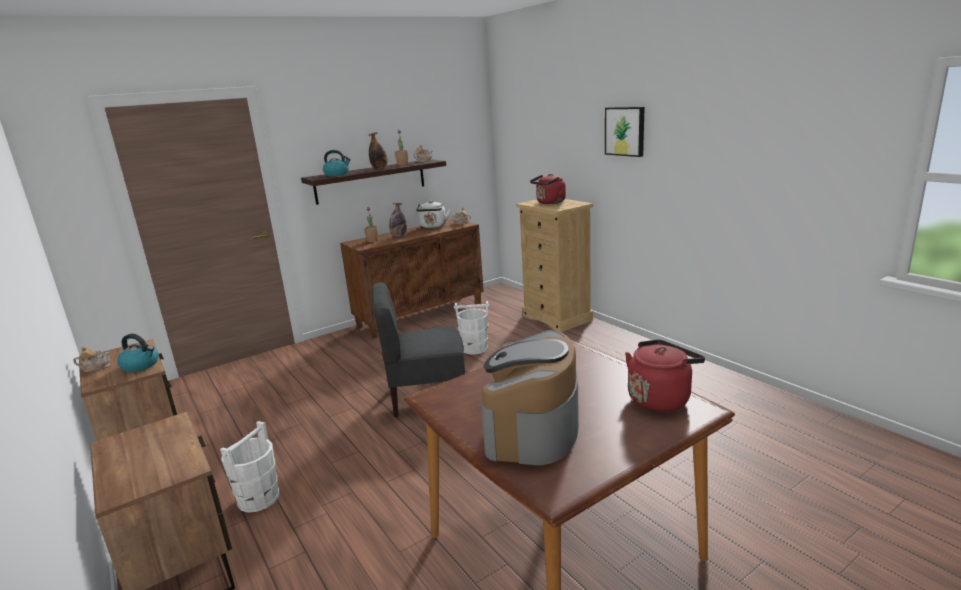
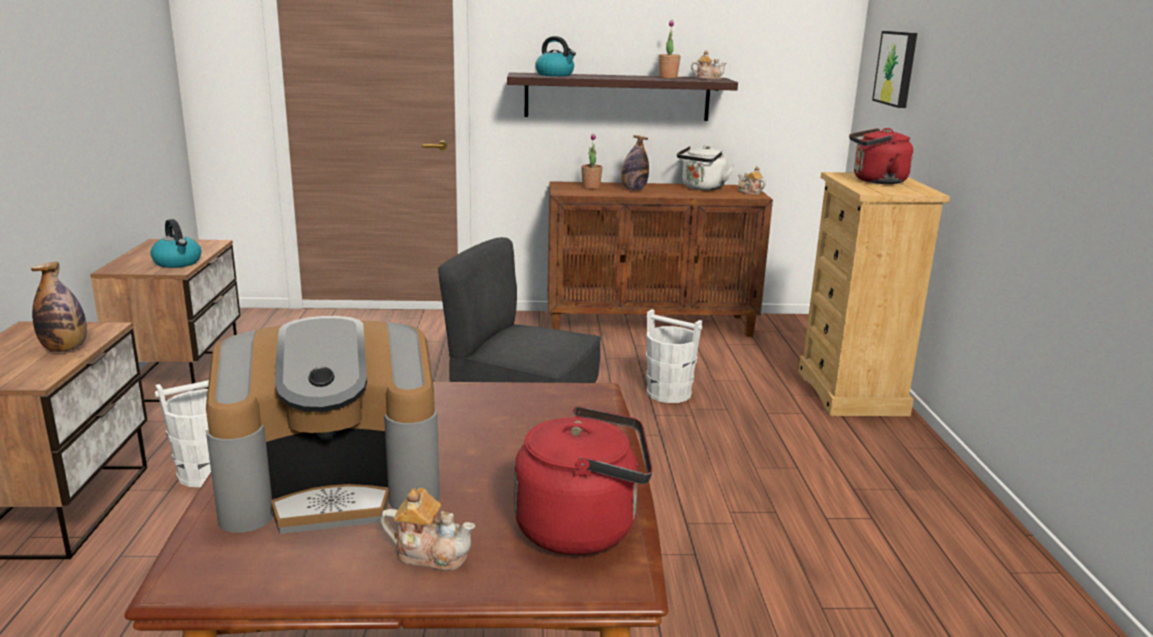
camera: 30 degrees right, 0 degrees up
(96, 367) = (143, 252): teapot -> teapot (430, 554)
(379, 168) = (625, 77): bottle -> bottle (65, 349)
(532, 428) = (334, 484): coffee machine -> coffee machine turned 150 degrees counterclockwise
(625, 131) = (1024, 60): picture -> picture (897, 68)

